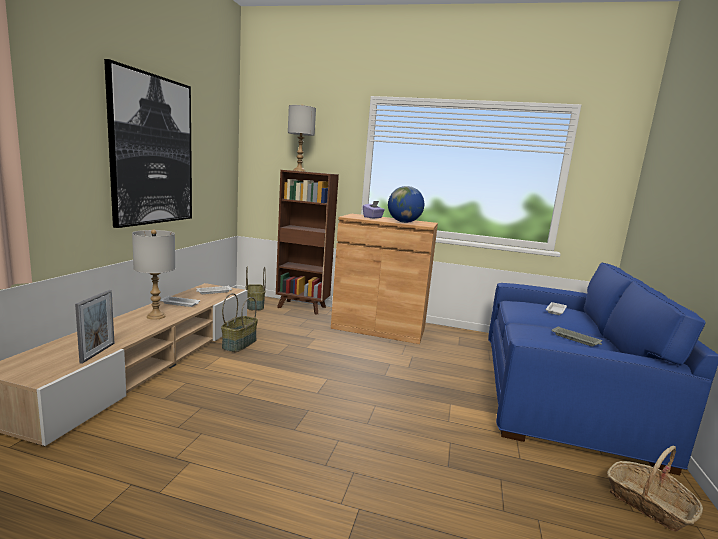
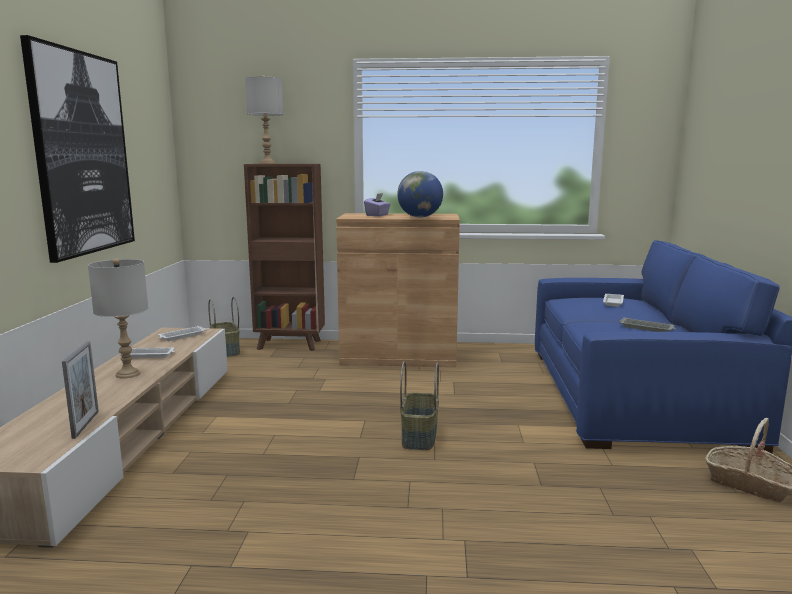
camera: 10 degrees left, 0 degrees up
(239, 344) = (232, 398): basket -> basket (418, 436)

